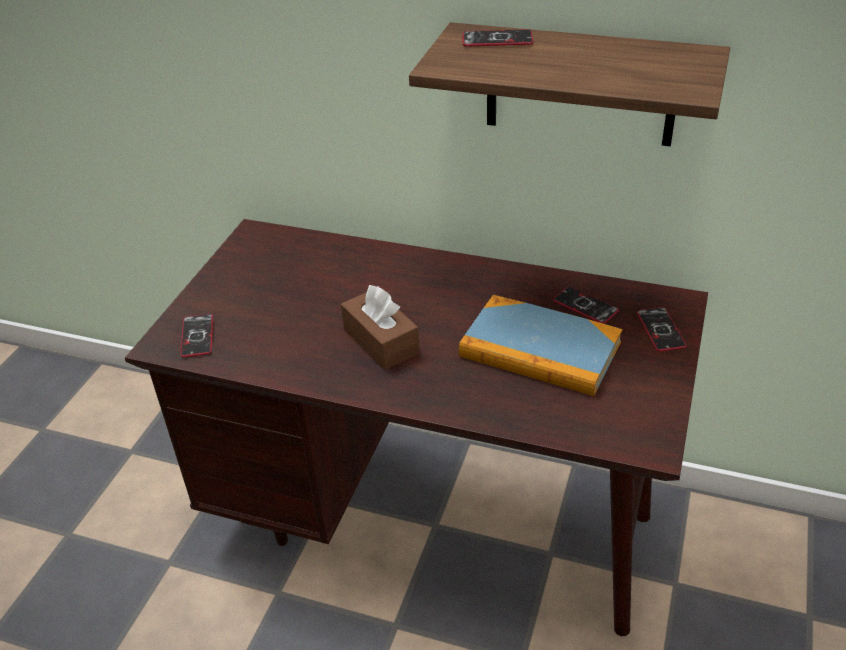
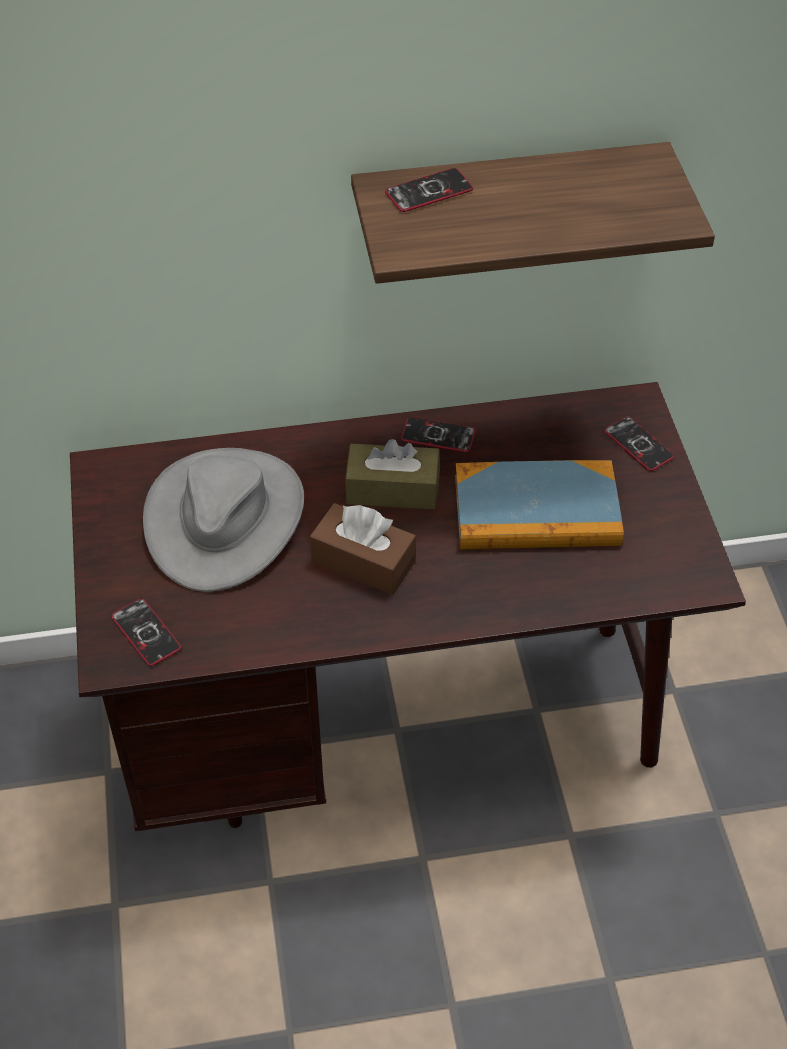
camera: 30 degrees left, 10 degrees up
(307, 284) = (224, 518): none -> grey hat
(439, 302) = (392, 489): none -> brown tissue box
(585, 306) = (548, 441): phone -> phone (438, 436)

